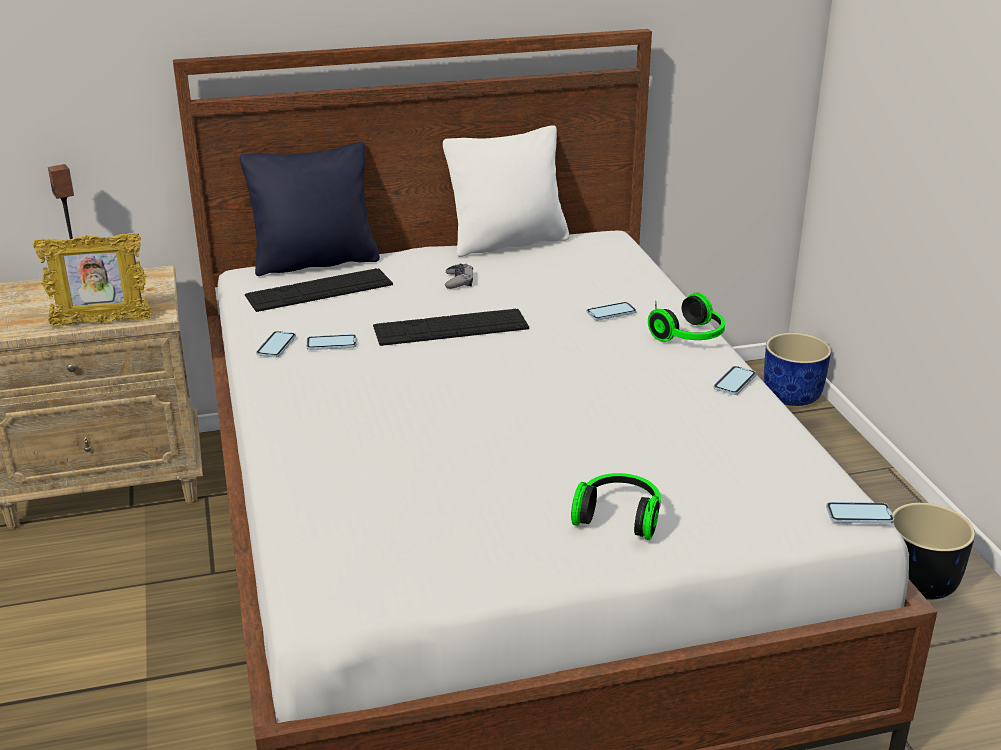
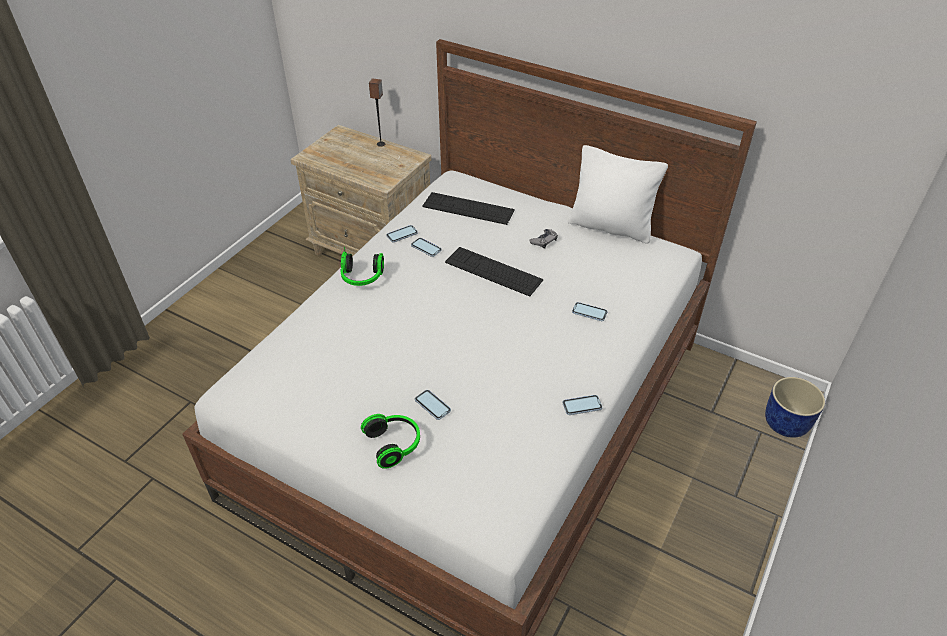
camera: 45 degrees right, 15 degrees up
(102, 322) = (357, 176): picture frame -> none
(315, 262) = (493, 187): black pillow -> none
(691, 337) = (608, 358): headphones -> headphones (362, 278)
(859, 515) = (507, 539): phone -> phone (432, 405)
(921, 582) = (683, 600): black planter -> none

